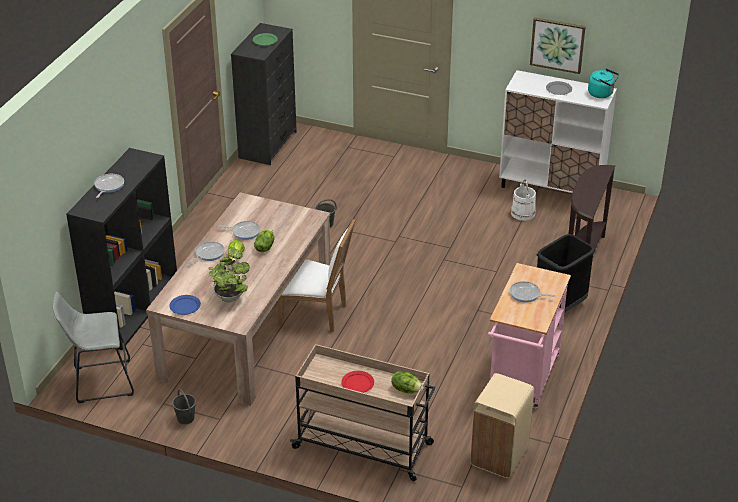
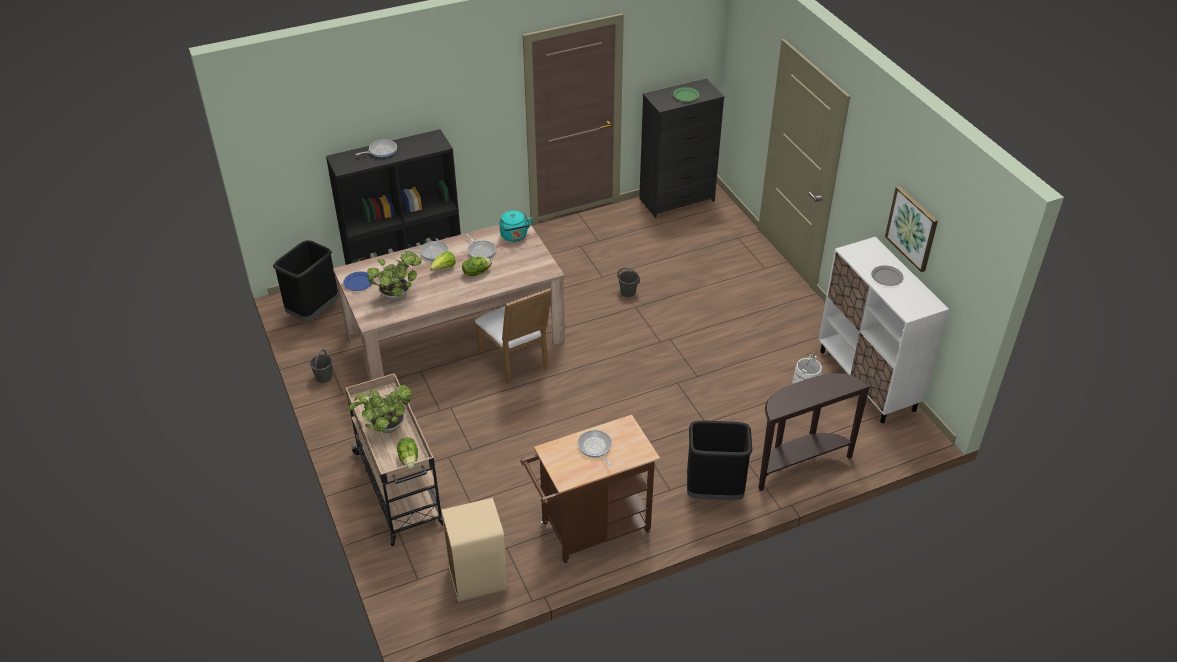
camera: 45 degrees right, 5 degrees up
(99, 381) = (313, 311): grey stool -> black trash can
(358, 383) = (385, 427): red plate -> potted plant
(522, 380) = (589, 531): pink cart -> brown cart
(602, 94) = (924, 305): turquoise kettle -> turquoise kettle (515, 236)

